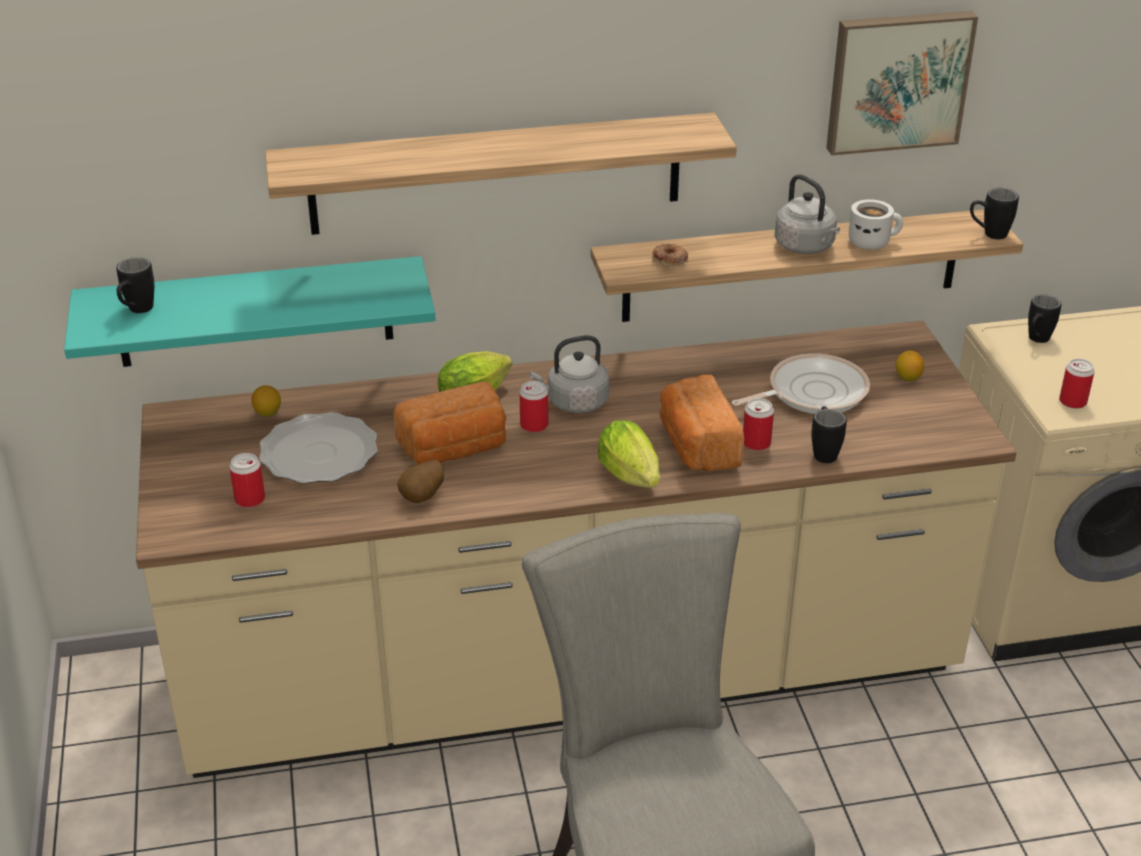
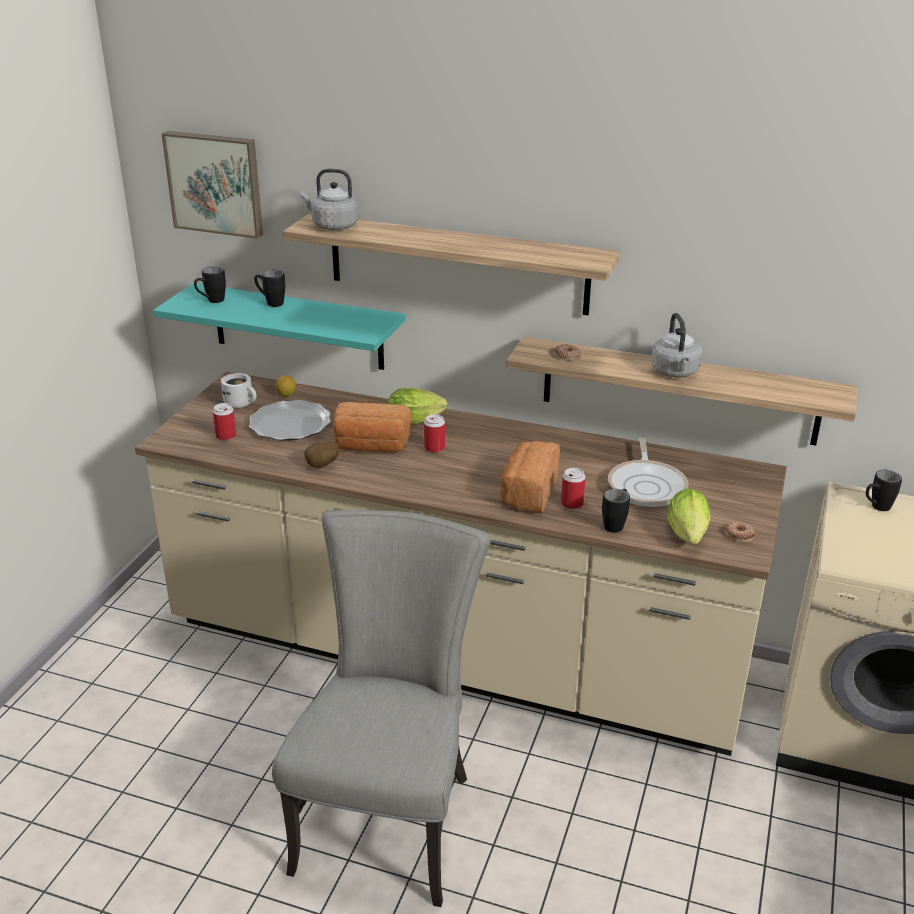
camera: 30 degrees right, 5 degrees down
(574, 403) = (474, 443): grey kettle -> grey kettle (332, 226)
(632, 479) = (463, 498): lettuce -> lettuce (688, 537)
(811, 392) = (647, 485): frying pan -> frying pan turned 90 degrees clockwise
(872, 241) = (730, 382): white mug -> white mug (241, 403)
(897, 80) = (773, 255): picture -> picture (216, 183)
(908, 378) = (732, 498): lemon -> none
(952, 418) = (739, 534): none -> donut
(988, 234) = (832, 400): black mug -> black mug (270, 303)
(1072, 402) = (863, 557): can -> none

